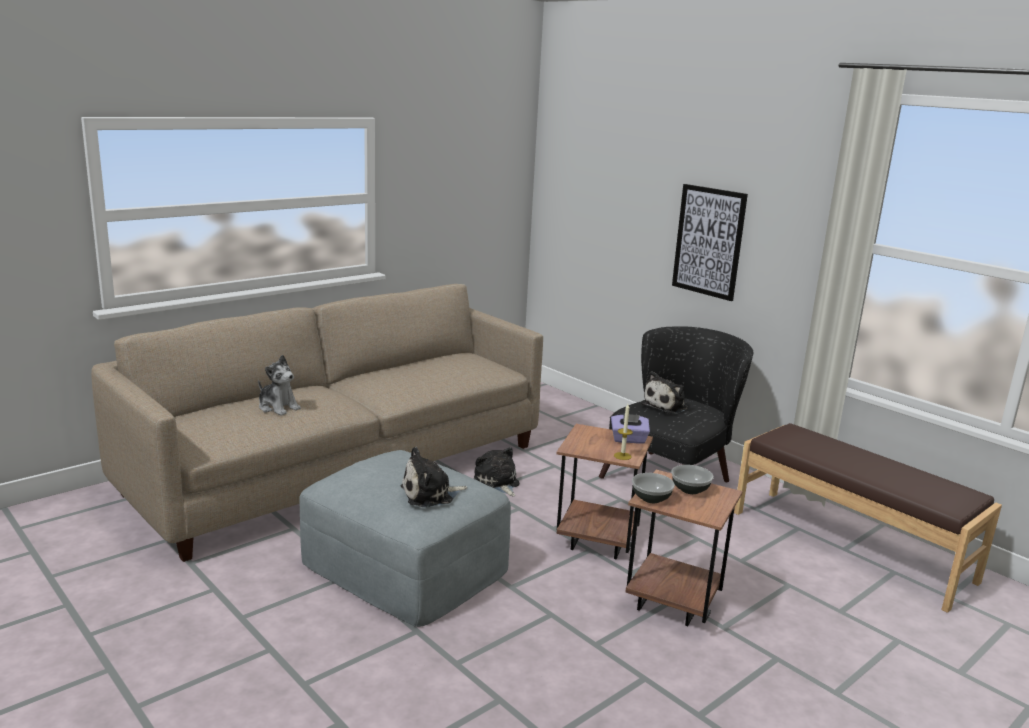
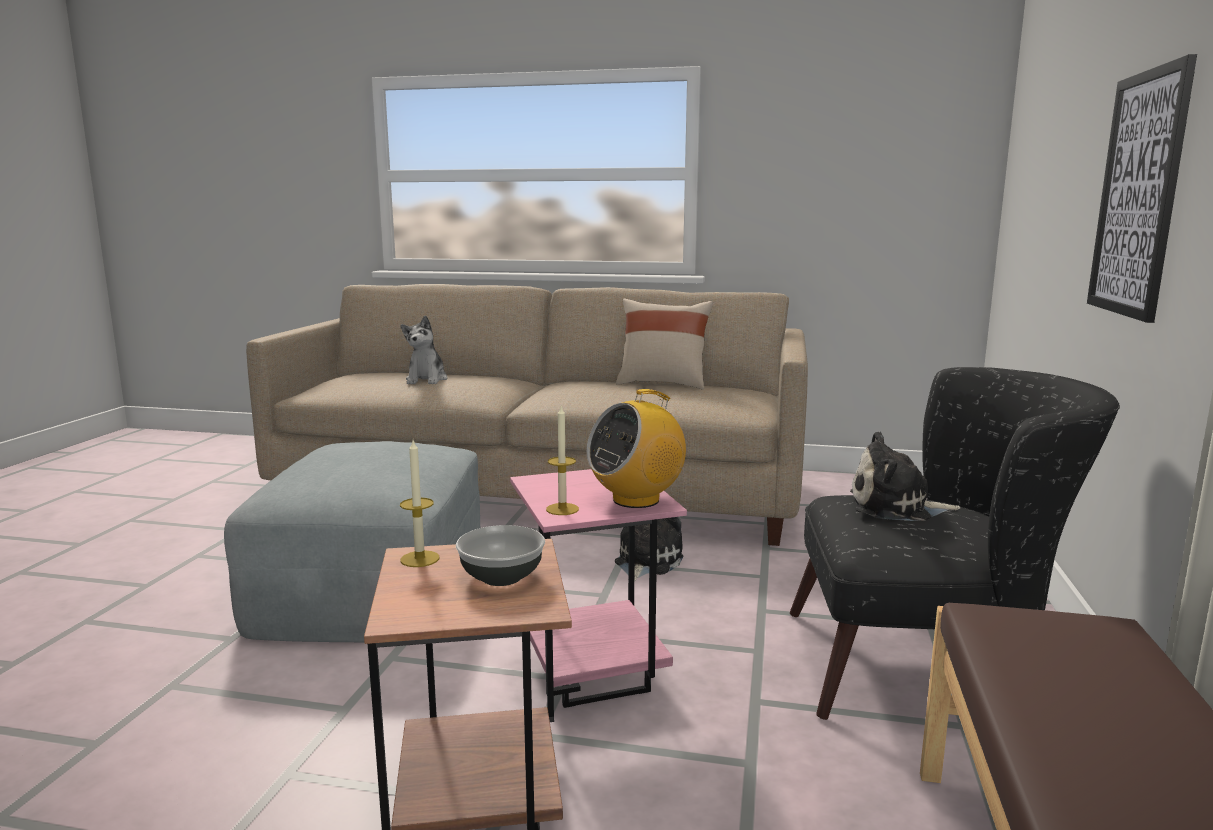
camera: 55 degrees right, 5 degrees down
(419, 363) = (663, 383): none -> beige pillow
(430, 494) = (334, 477): plush toy -> none
(598, 541) = (597, 676): brown side table -> pink side table
(628, 439) = (636, 499): purple tissue box -> radio
(651, 498) = (420, 559): bowl -> candle

